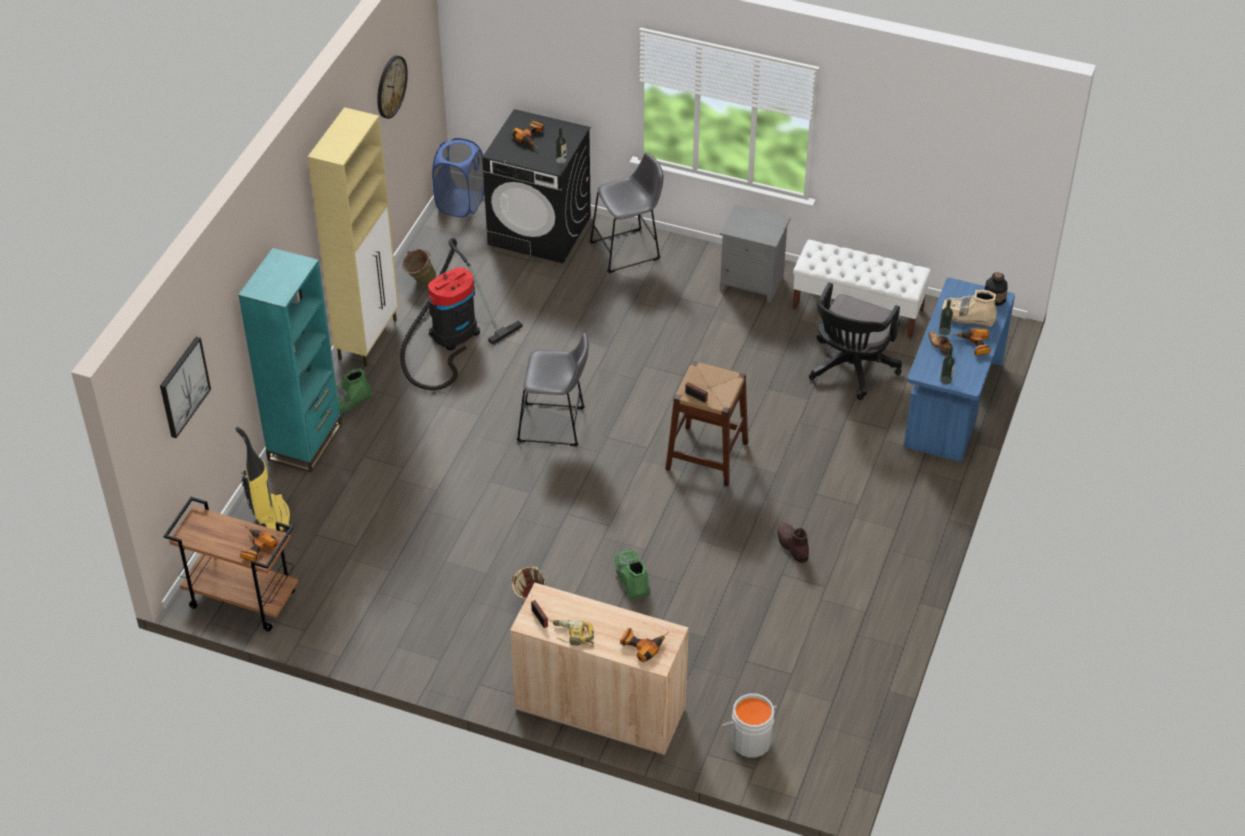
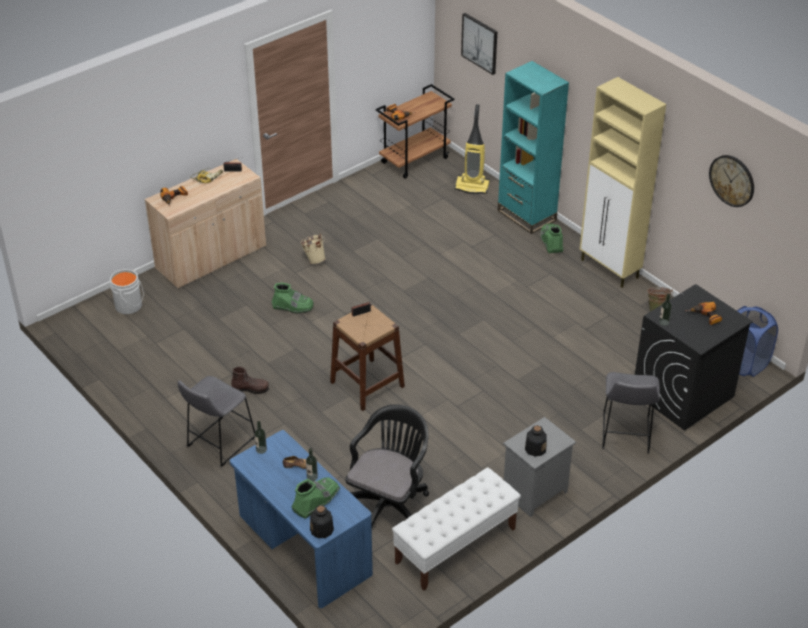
camera: 120 degrees right, 5 degrees down
(451, 336) = (585, 307): vacuum cleaner -> none
(555, 425) = (456, 323): grey stool -> grey stool (218, 443)
(766, 225) = (535, 448): none -> bottle
(850, 370) = (389, 504): black office chair -> black office chair turned 60 degrees clockwise
(968, 316) = (315, 500): beige boot -> green boot
(973, 345) = (282, 486): power drill -> none

